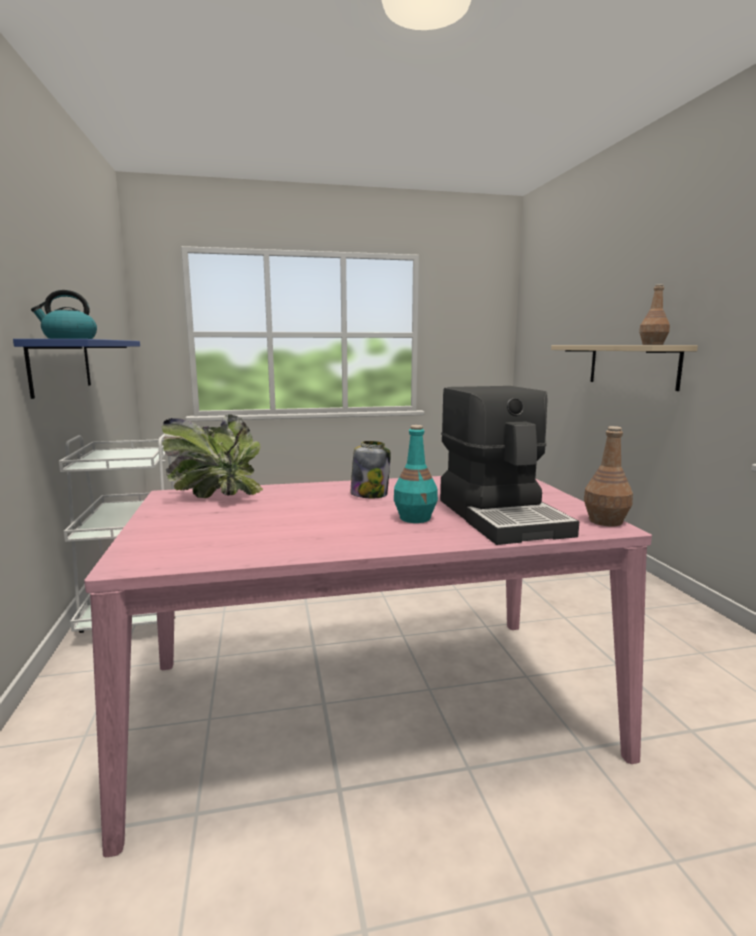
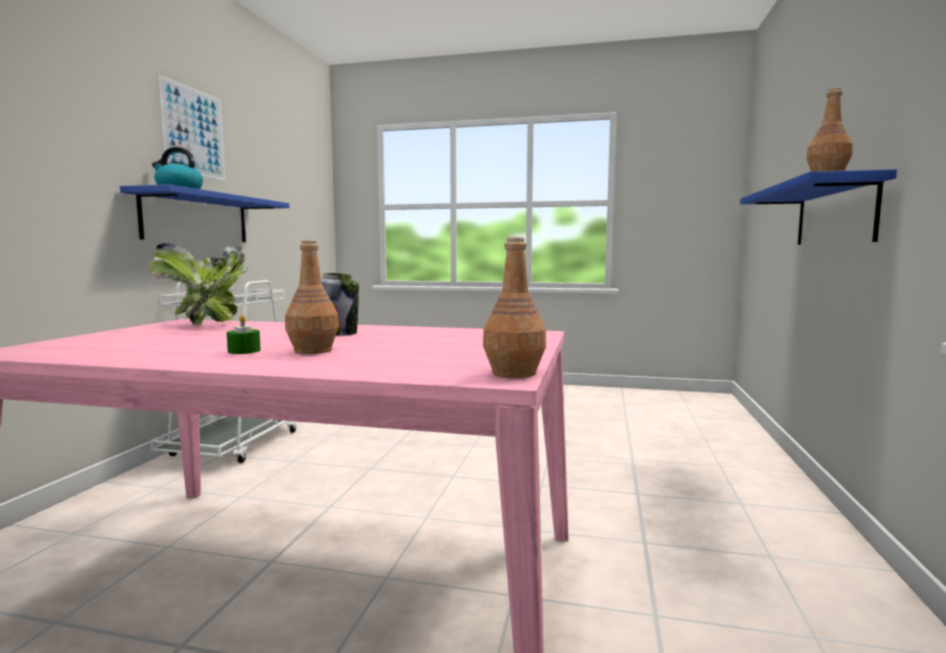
camera: 25 degrees right, 5 degrees down
(49, 264) = (193, 132): none -> picture
(362, 527) = (244, 351): none -> green candle
(415, 518) = (313, 350): turquoise bottle -> brown bottle
(502, 516) = (405, 358): coffee machine -> none
(632, 365) = (834, 214): beige shelf -> blue shelf

